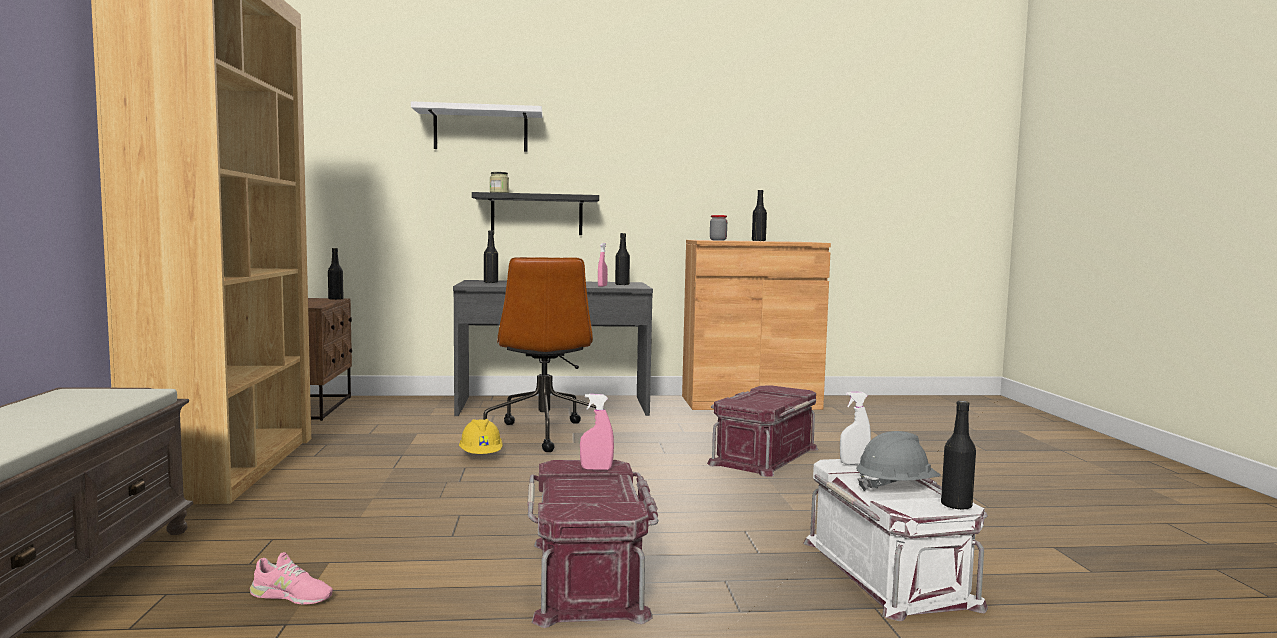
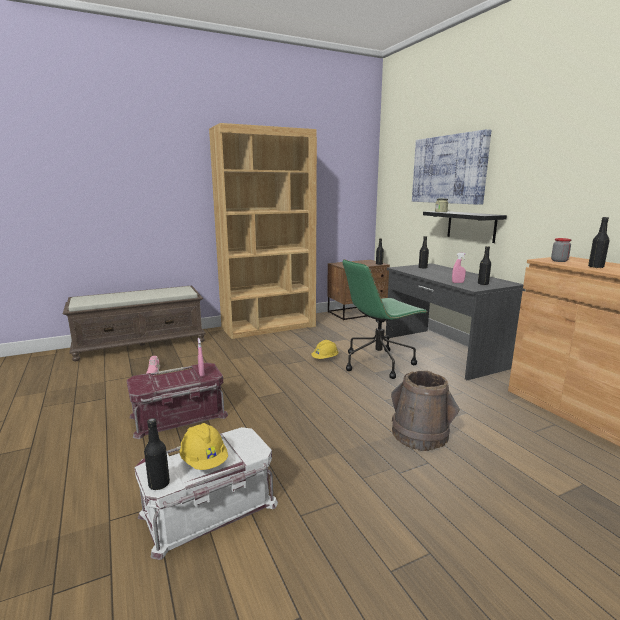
camera: 70 degrees right, 10 degrees up
(480, 130) = (449, 169): white shelf -> picture
(543, 435) = (379, 363): brown office chair -> green office chair
(763, 455) = (420, 435): red storage box -> brown bucket
(854, 463) = (246, 440): white spray bottle -> none
(896, 487) = (204, 461): grey hard hat -> yellow hard hat

